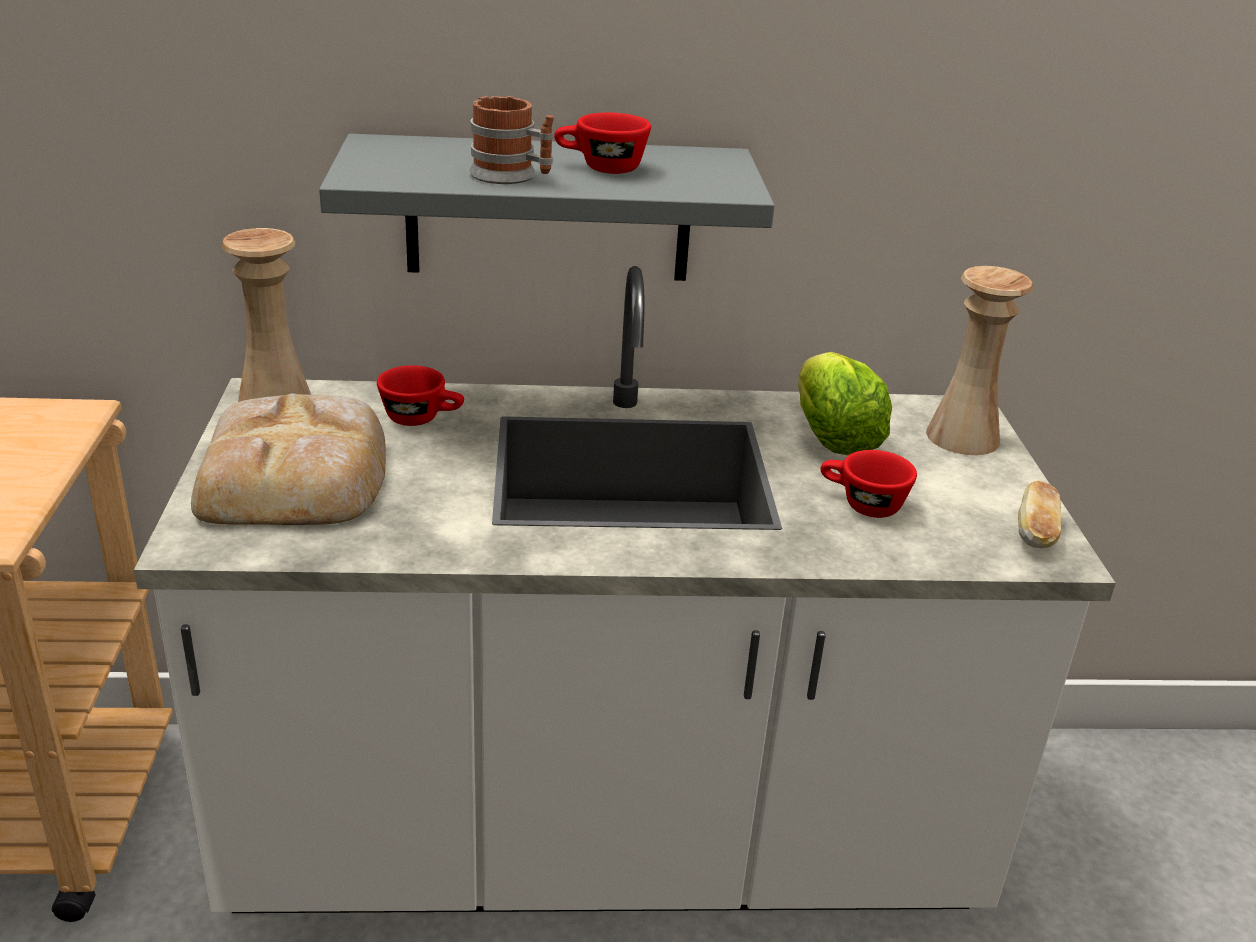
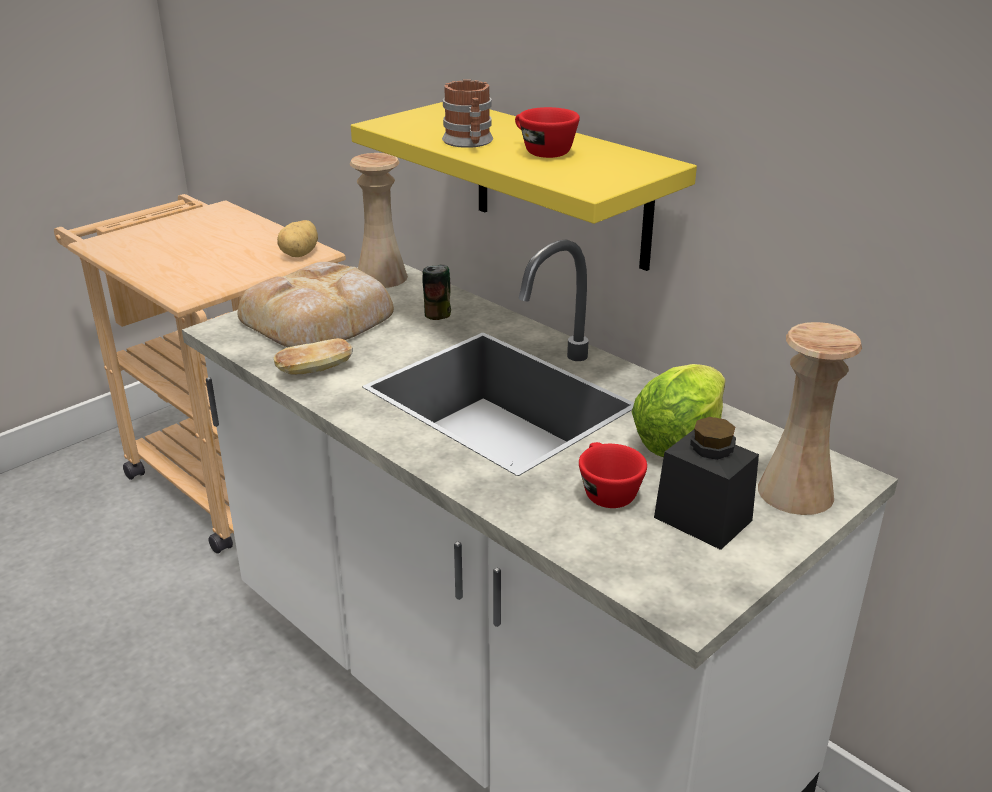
camera: 50 degrees right, 0 degrees up
(60, 421) = (301, 254): none -> potato
(422, 418) = (438, 315): red cup -> can
(549, 209) = (561, 184): grey shelf -> yellow shelf
(952, 488) = (703, 519): none -> black jar
(1036, 533) = (705, 583): bread -> bread (315, 370)

